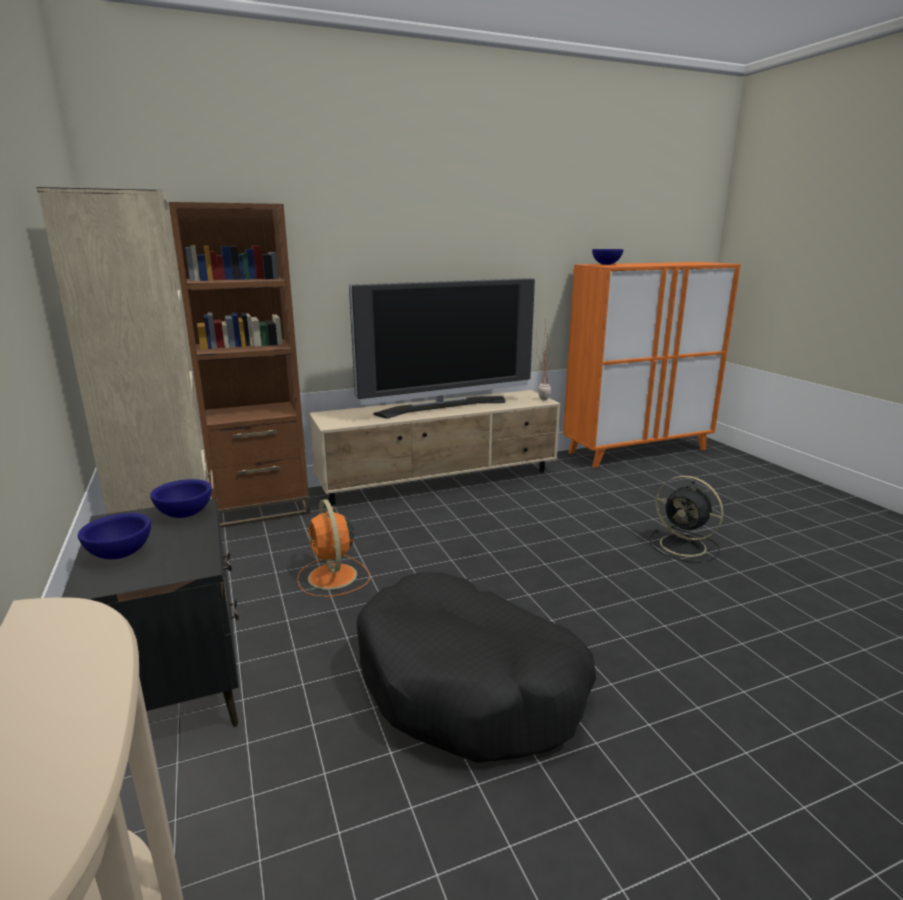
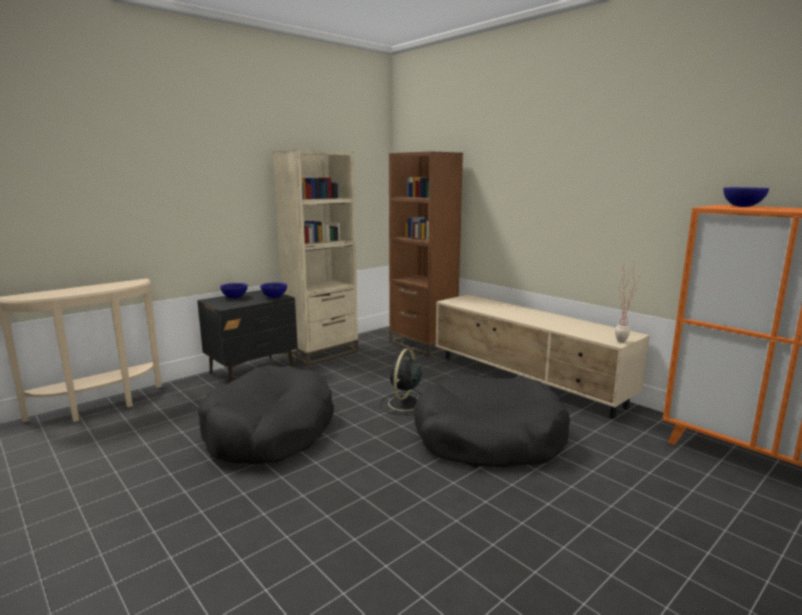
camera: 70 degrees right, 5 degrees down
(333, 577) = (357, 378): orange fan -> none
(443, 407) = (534, 317): television -> none
(559, 531) = (488, 438): none -> black dog bed
(685, 546) = (521, 507): black fan -> black fan (404, 404)

